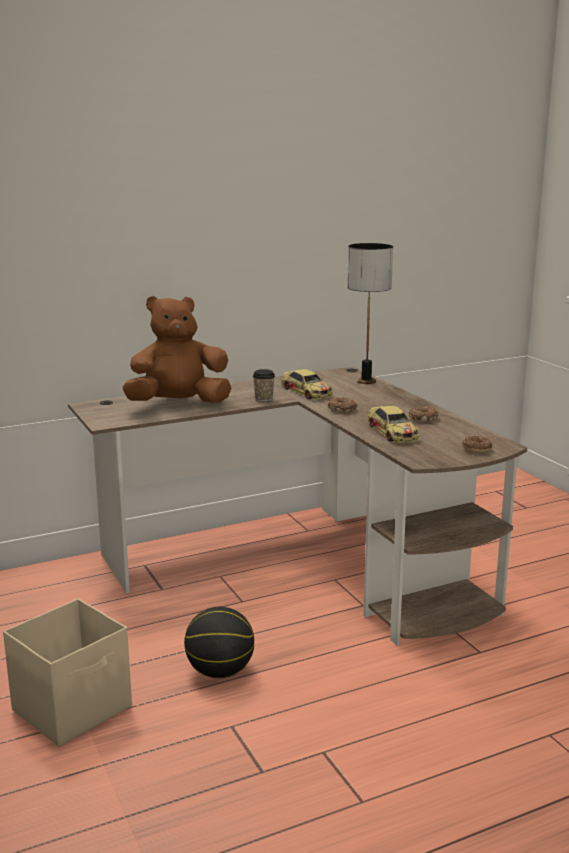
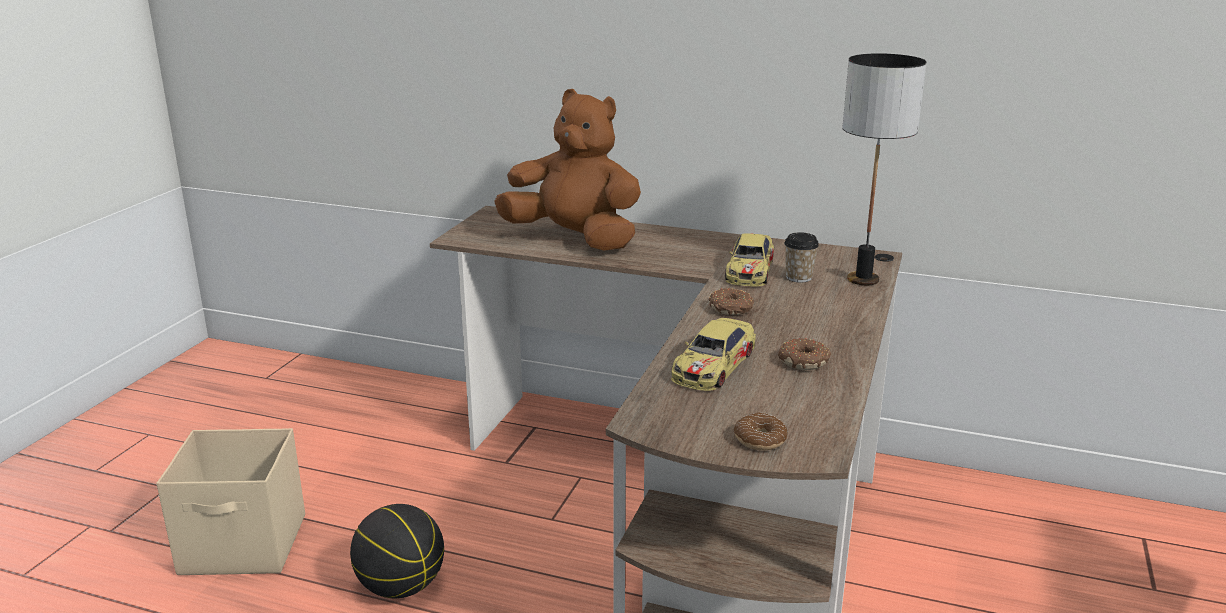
camera: 45 degrees right, 5 degrees up
(264, 399) = (676, 262): cup -> cup (798, 277)

